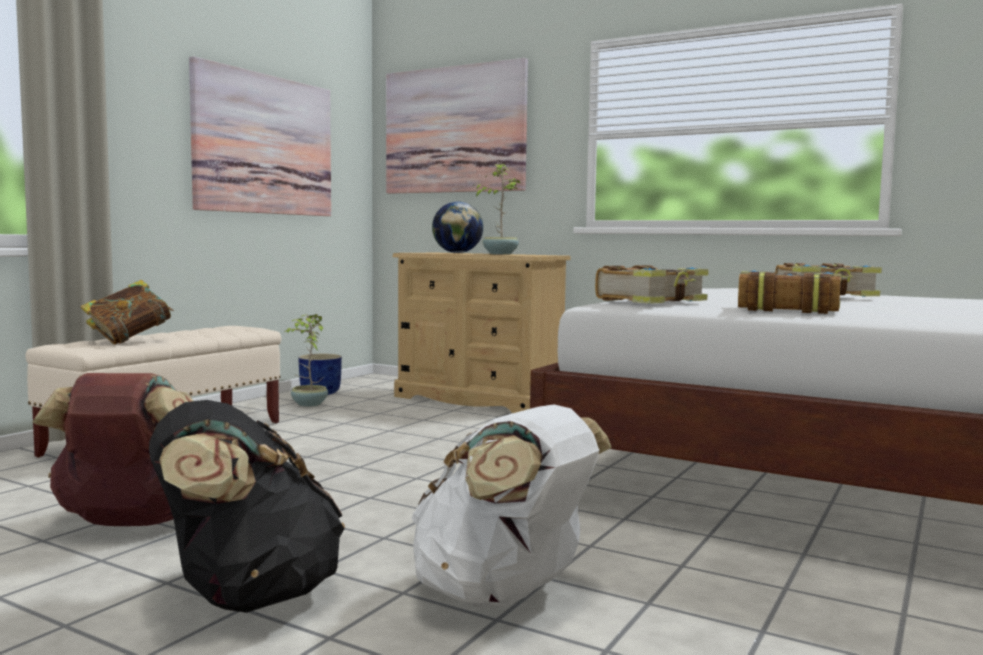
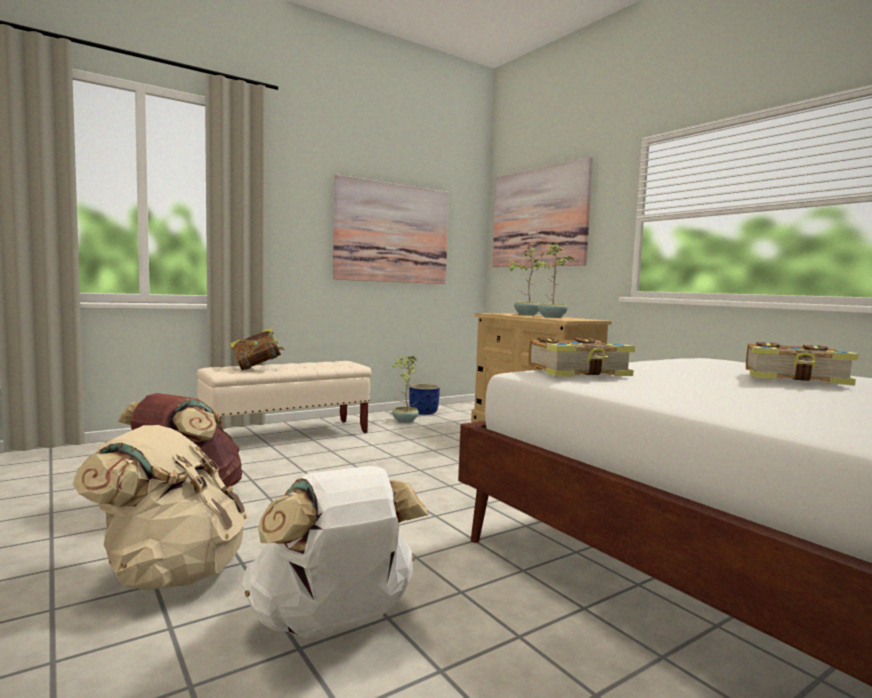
camera: 25 degrees right, 0 degrees up
(246, 596) = (170, 574): black backpack -> beige backpack
(457, 253) = (526, 314): globe -> potted plant
(786, 309) = (691, 394): book -> none

